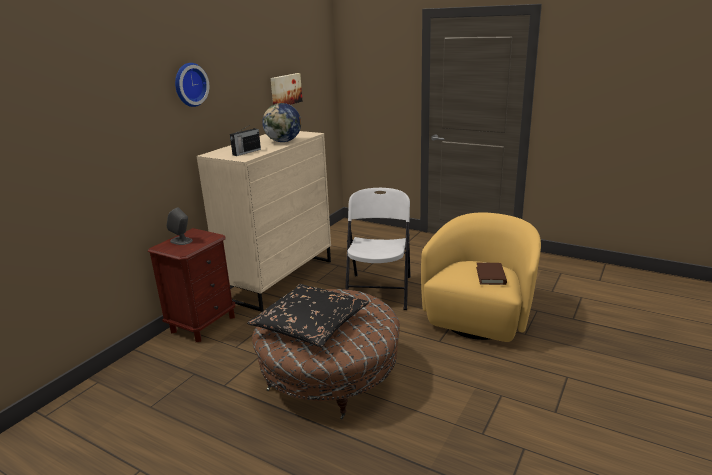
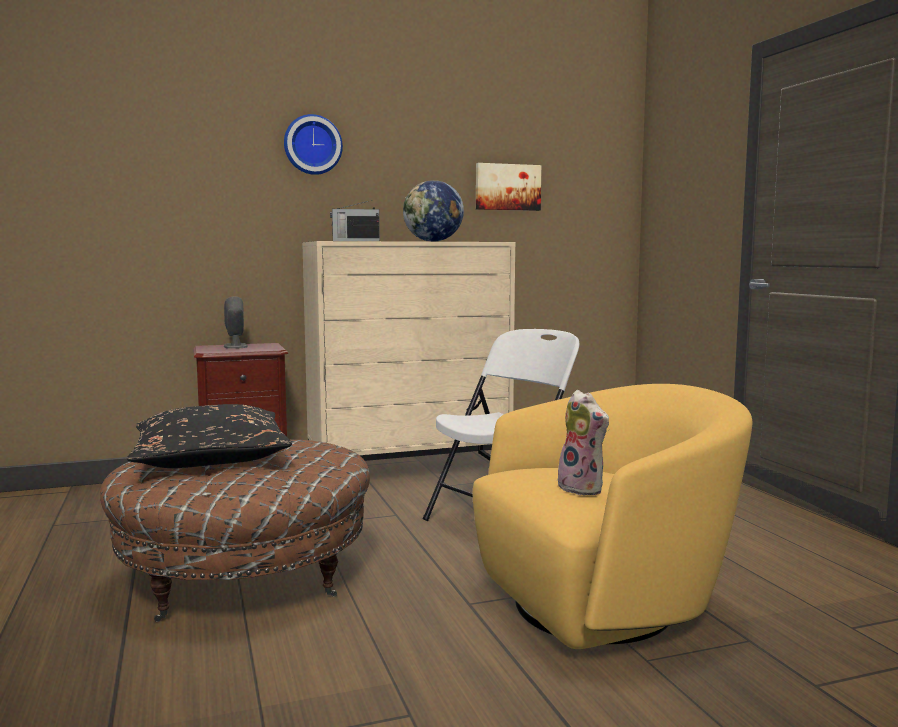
camera: 40 degrees right, 15 degrees down
(491, 276) = (584, 488): brown book -> plush toy

